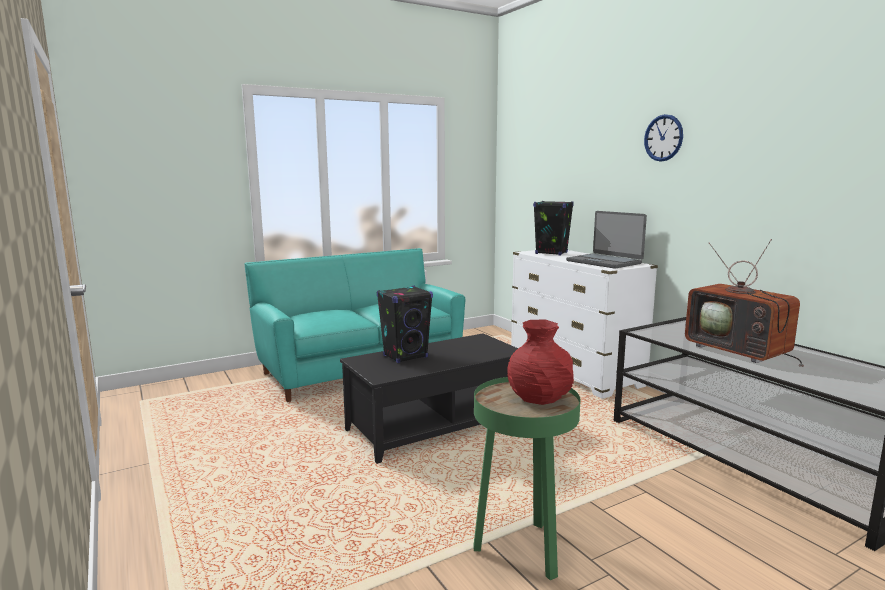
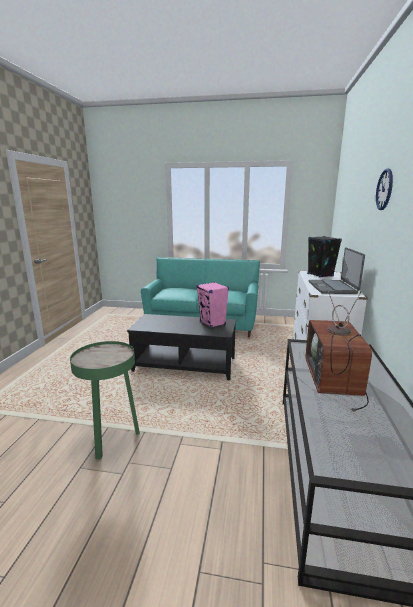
camera: 40 degrees right, 5 degrees up
(405, 356) = (170, 321): black speaker -> none
(469, 344) = (213, 323): none -> pink speaker
(540, 398) = (110, 358): red vase -> none

